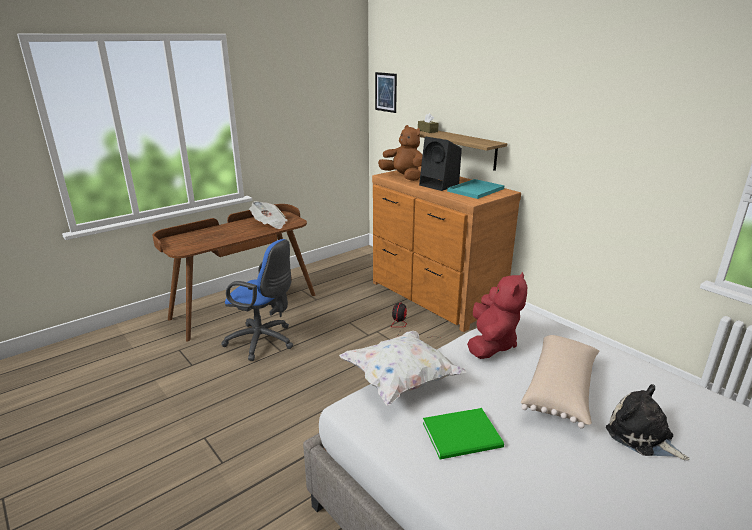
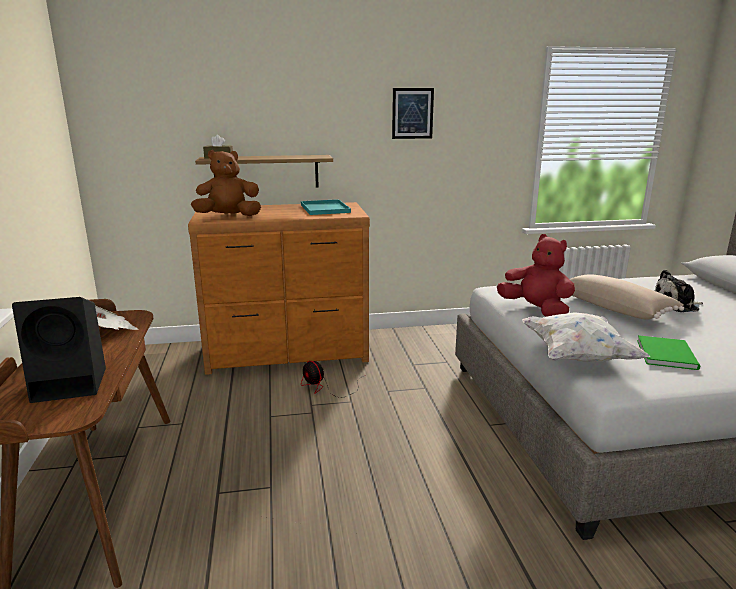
camera: 60 degrees left, 5 degrees down
(264, 342) = (230, 496): blue office chair -> none
(386, 92) = (111, 117): picture -> picture (412, 113)
(440, 185) = (286, 213): black speaker -> black speaker (72, 384)

